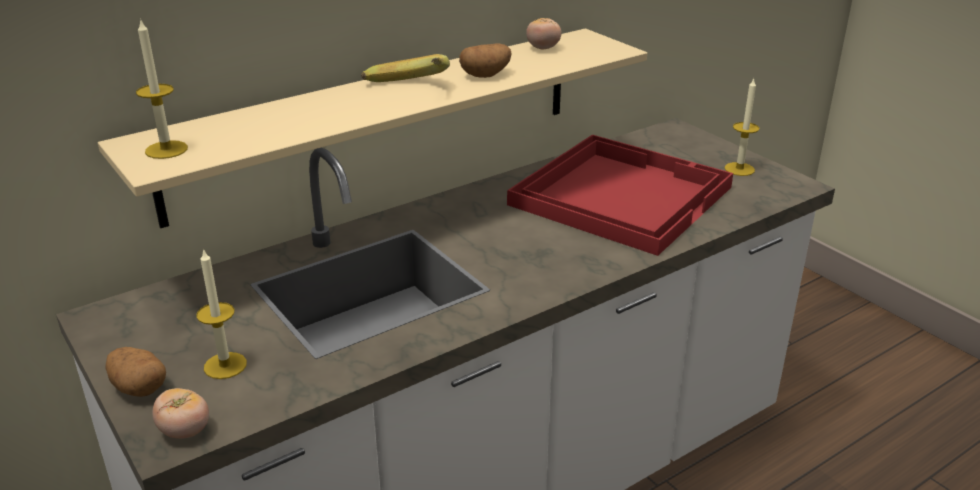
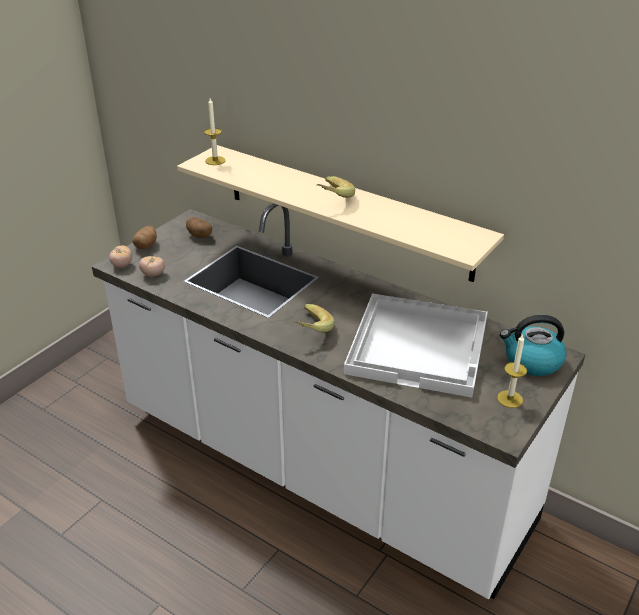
camera: 70 degrees right, 5 degrees up
(225, 365) = (169, 260): candle -> none
(486, 75) = (373, 215): potato -> potato (200, 236)
(541, 262) = (308, 329): none -> banana
(543, 48) = (441, 225): tomato -> tomato (153, 274)
(620, 195) = (419, 345): red tray -> white tray
(678, 143) = (532, 361): none -> kettle

